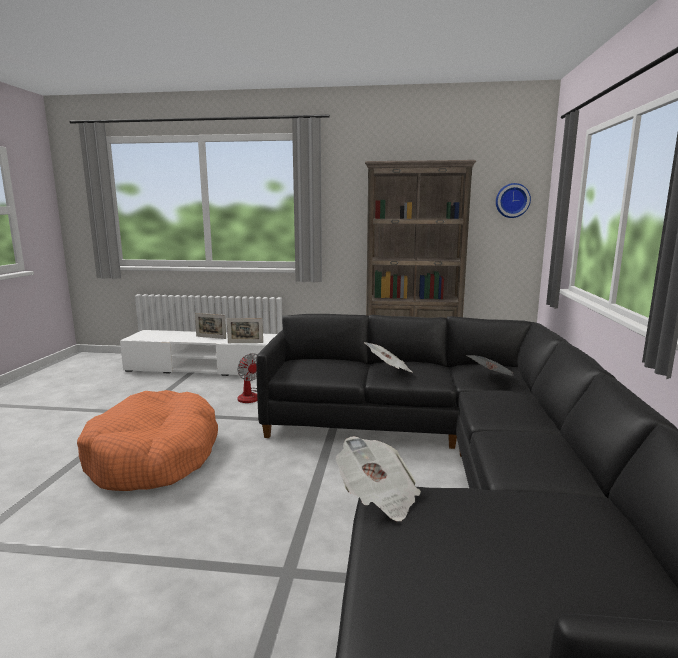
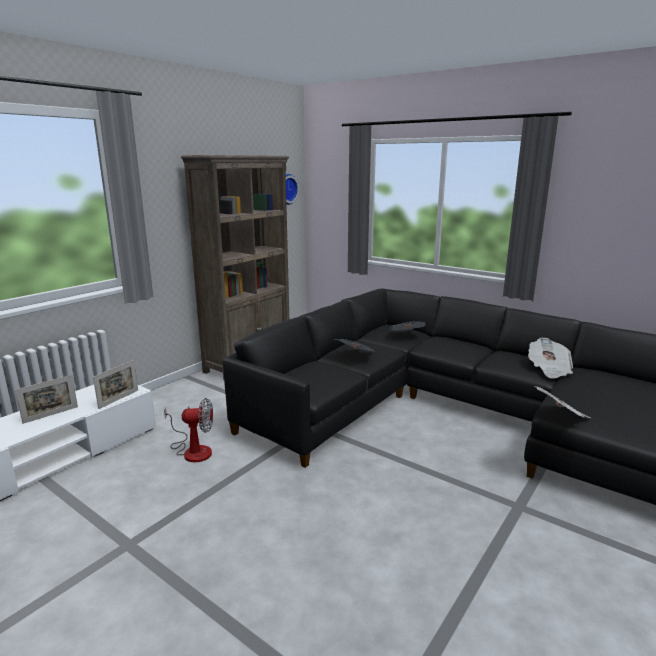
camera: 60 degrees left, 5 degrees up
(154, 456) = (280, 547): orange dog bed -> none
(541, 473) = (548, 369): none -> newspaper

